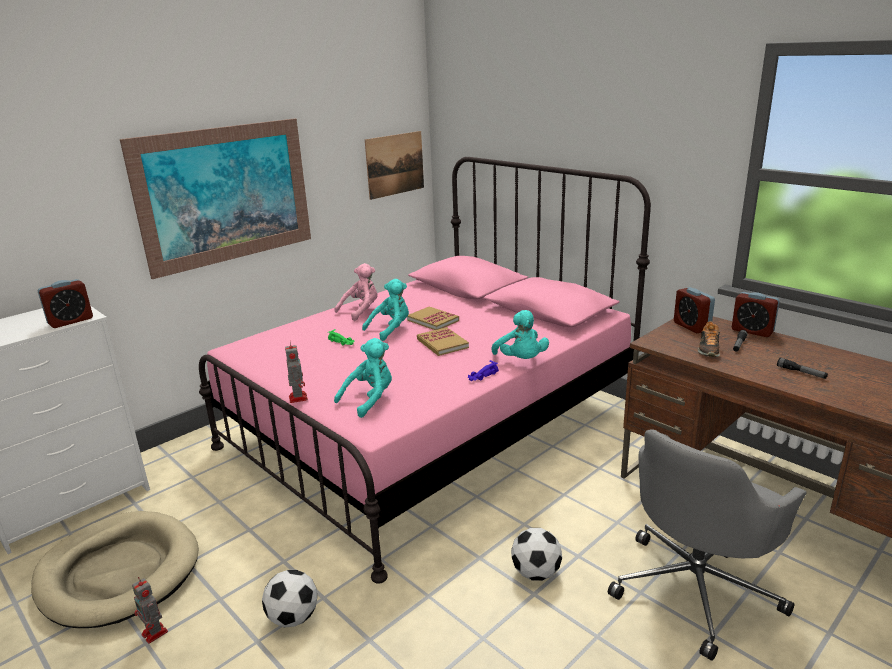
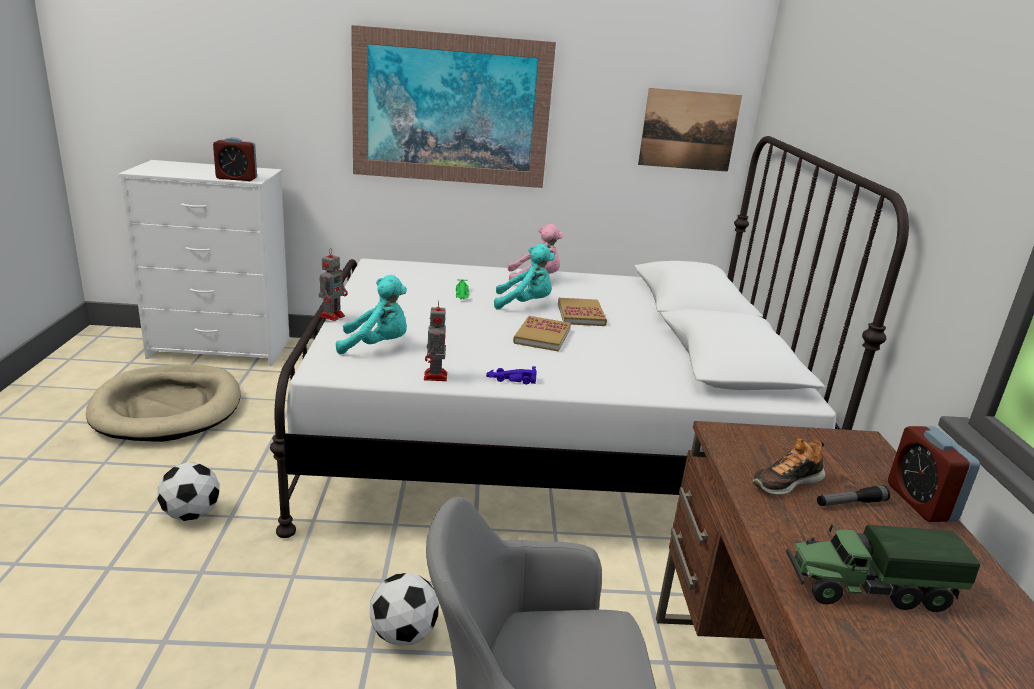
camera: 40 degrees right, 0 degrees up
(155, 633) = (117, 460): toy robot -> toy robot (435, 377)
(431, 427) = (542, 443): pink bed -> white bed
(521, 360) = (582, 387): turquoise plush toy -> none
(691, 326) = (830, 448): alarm clock -> none
(801, 372) = (867, 589): flashlight -> toy truck

